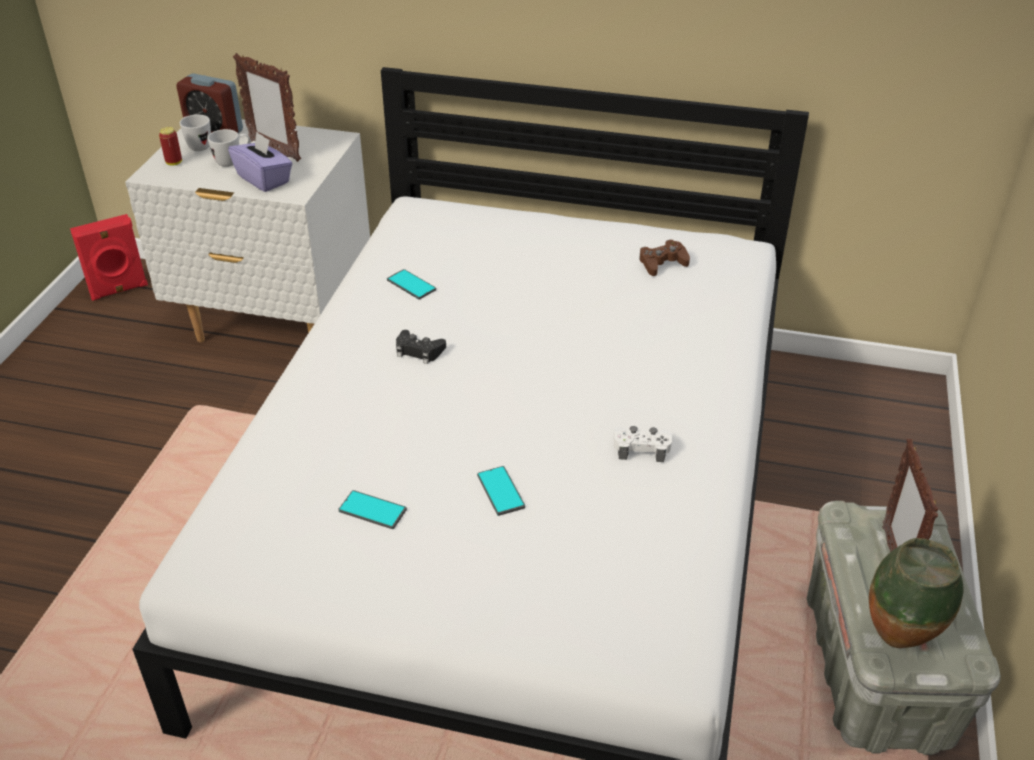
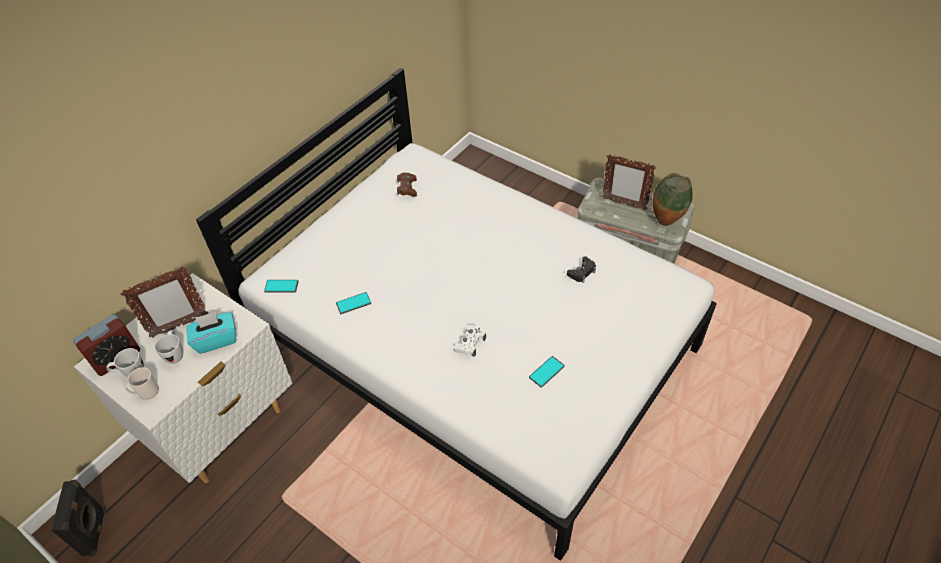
camera: 65 degrees left, 10 degrees up
(119, 290) = (96, 531): red speaker -> black speaker
(174, 163) = (146, 392): can -> mug
(264, 179) = (216, 340): purple tissue box -> turquoise tissue box
(419, 351) = (422, 317): black game controller -> black game controller (582, 272)
(501, 491) = (555, 313): phone -> phone (281, 286)
(641, 448) = (549, 249): white game controller -> white game controller (470, 343)

